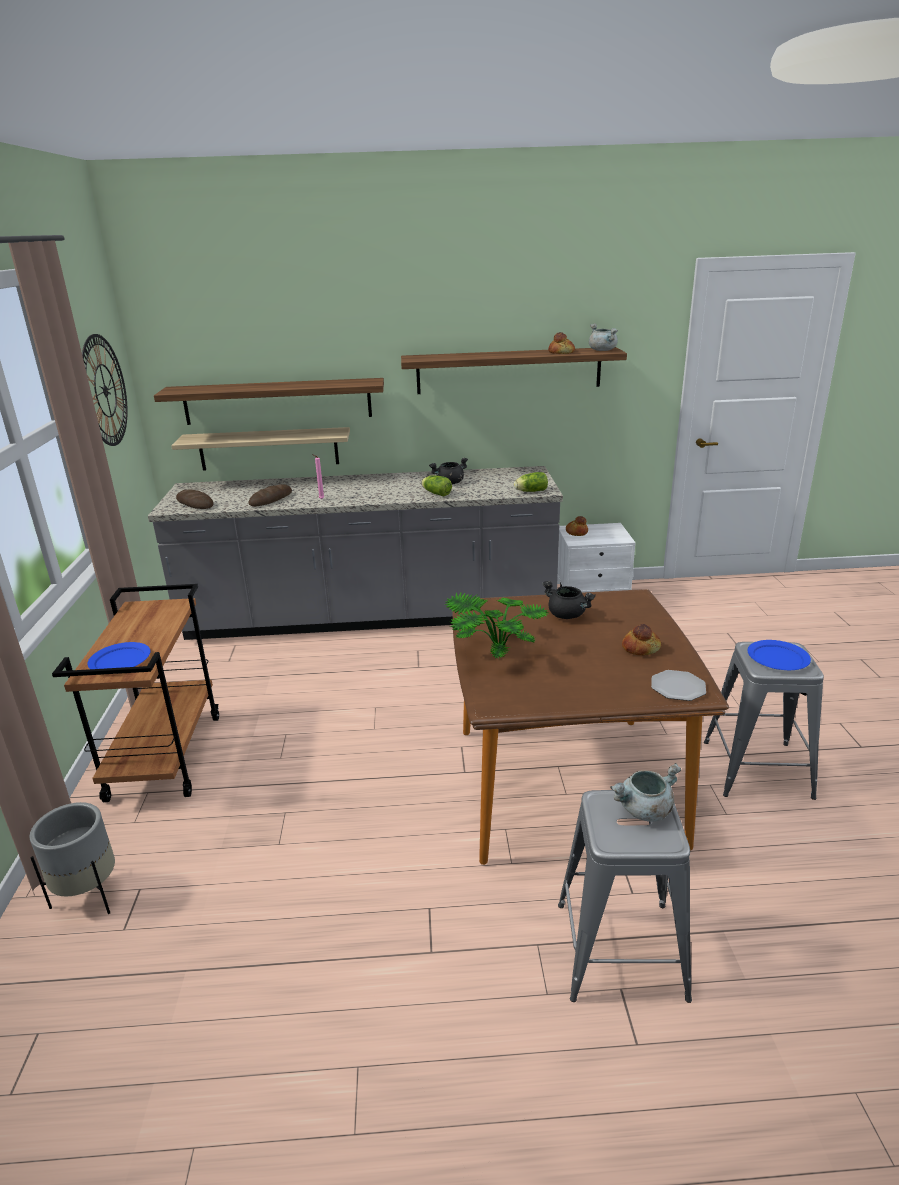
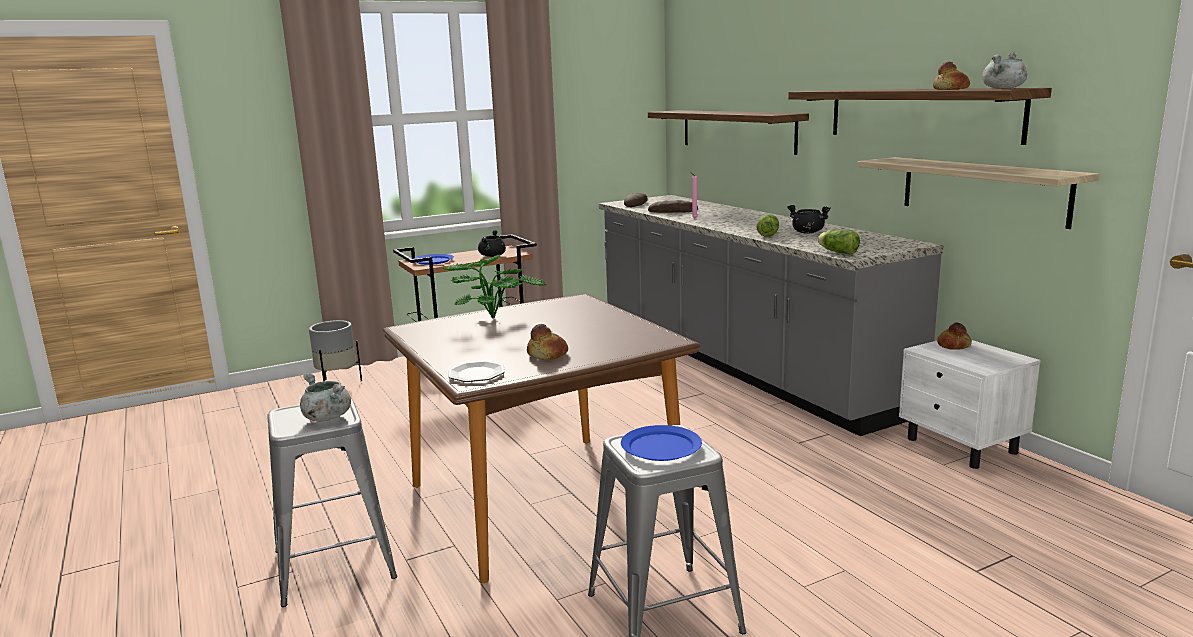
camera: 65 degrees right, 10 degrees down
(105, 391) = (605, 102): wall clock -> none
(269, 449) = (727, 176): shelf -> shelf (982, 190)
(568, 615) = (593, 325): black cooking pot -> black cooking pot (492, 256)

